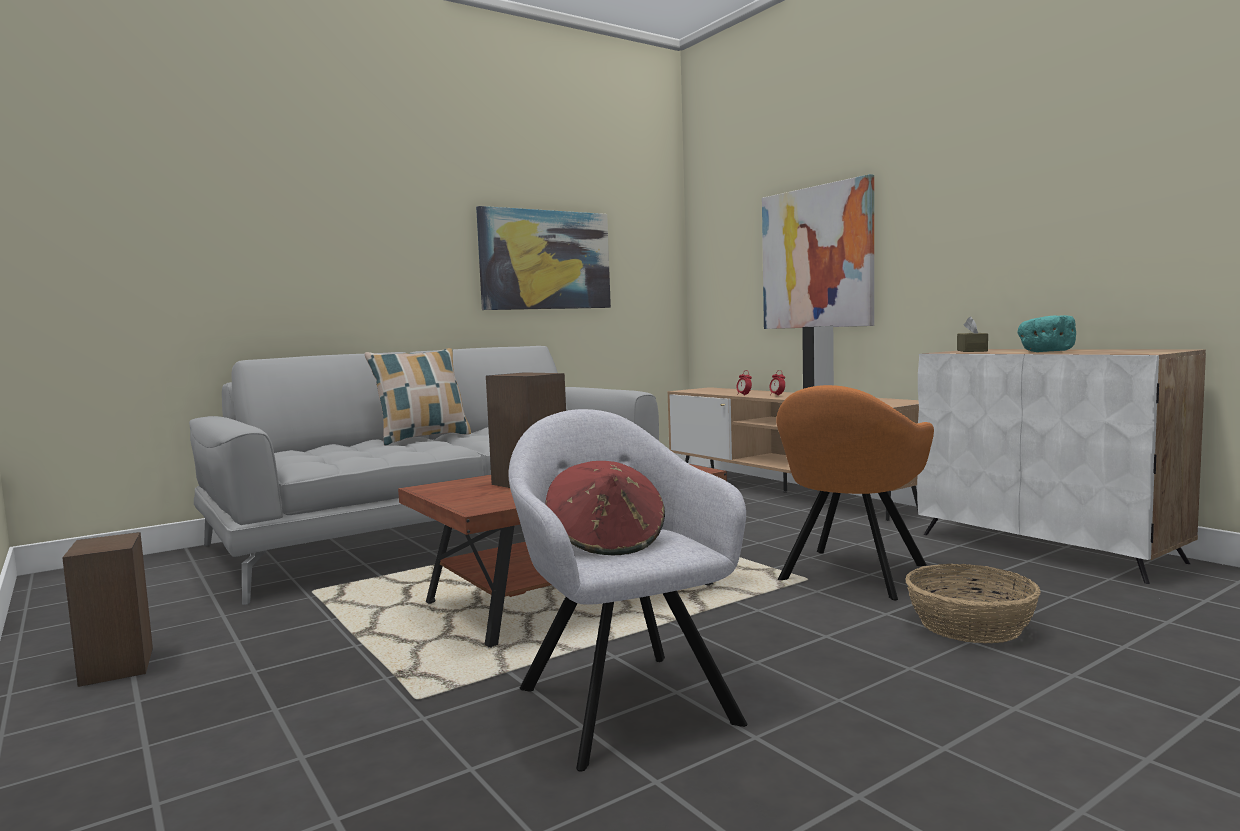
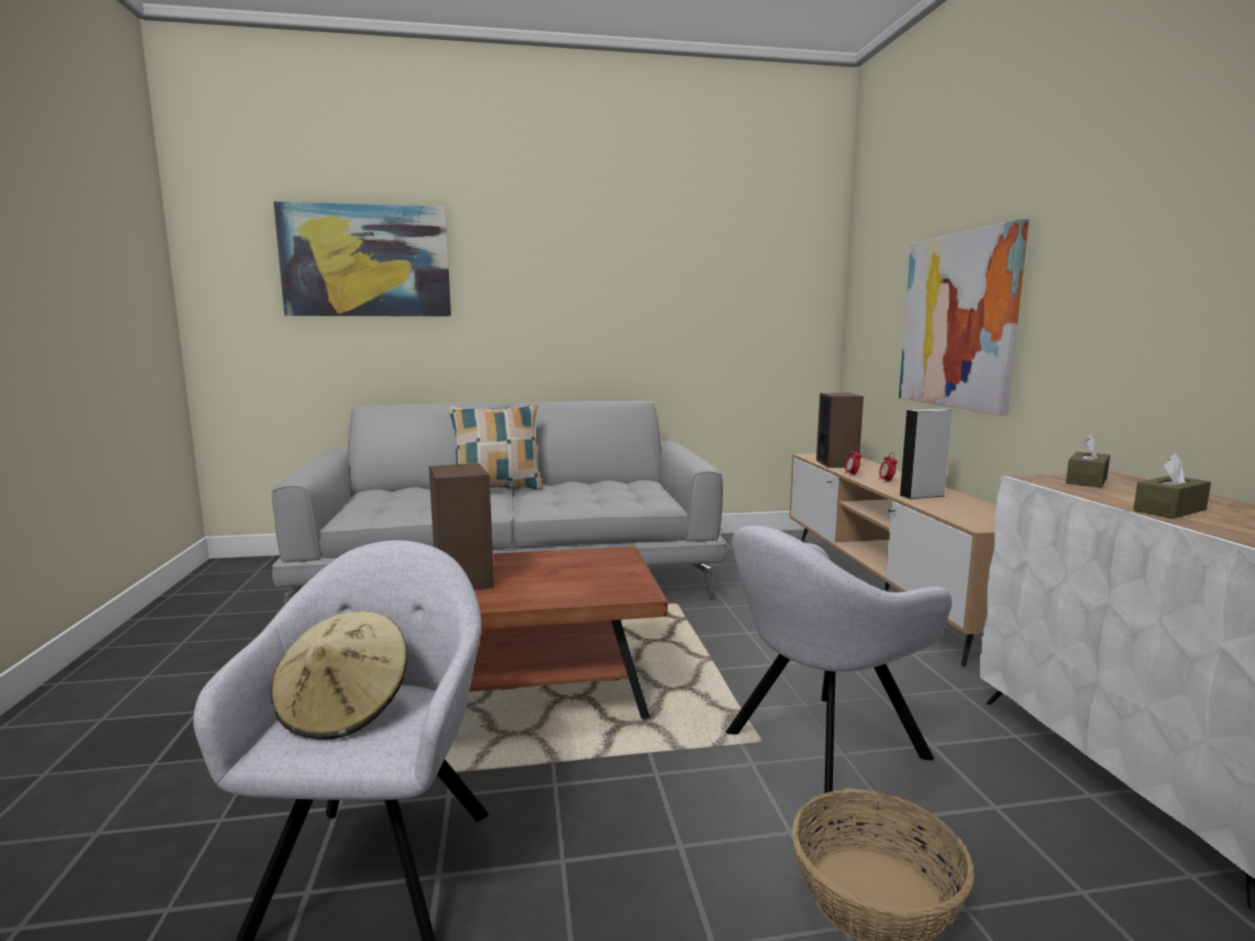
camera: 25 degrees right, 5 degrees up
(118, 666) = (139, 674): speaker -> speaker (837, 463)
(545, 260) = (670, 311): picture -> picture (366, 261)
(607, 543) = (344, 710): red hat -> beige hat
(851, 575) = (819, 748): orange armchair -> grey armchair
(1045, 352) = (1169, 510): turquoise bowl -> brown tissue box

